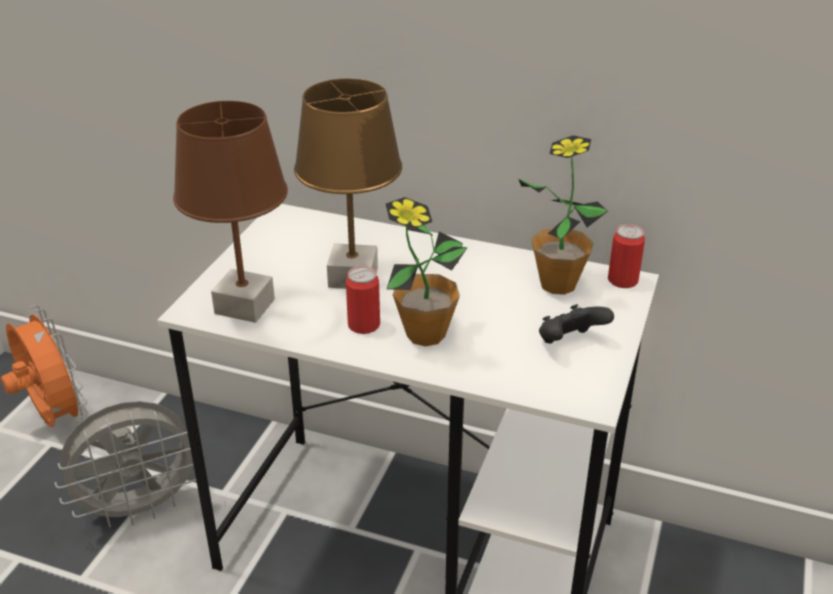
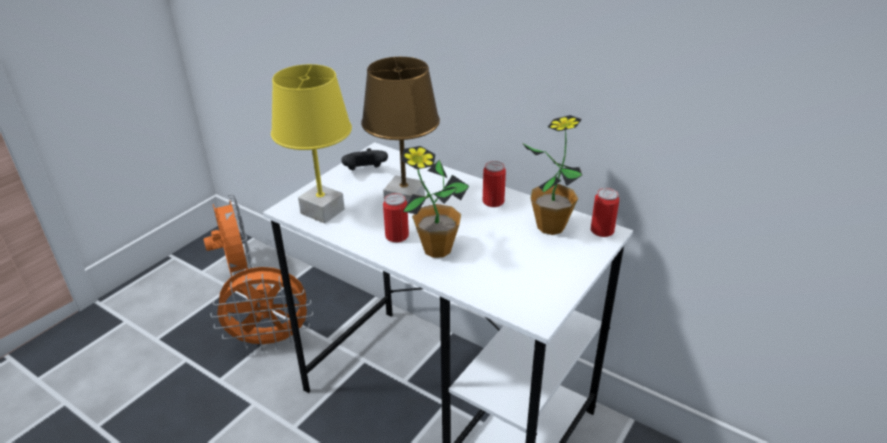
camera: 15 degrees right, 0 degrees up
(140, 508) = (271, 340): grey fan -> orange fan
(243, 307) = (321, 211): brown table lamp -> yellow table lamp
(470, 262) = (493, 201): none -> can
(569, 343) = (540, 271): black game controller -> black game controller (365, 172)

